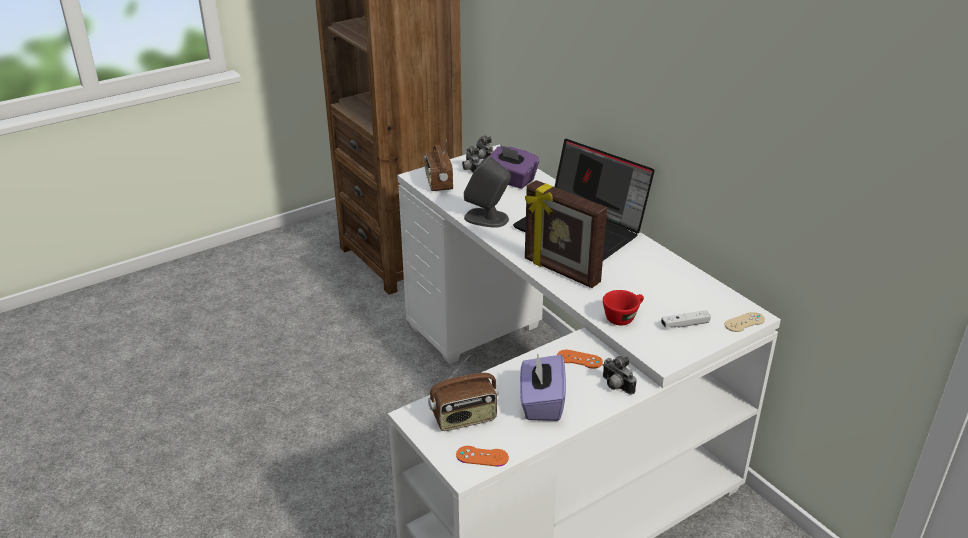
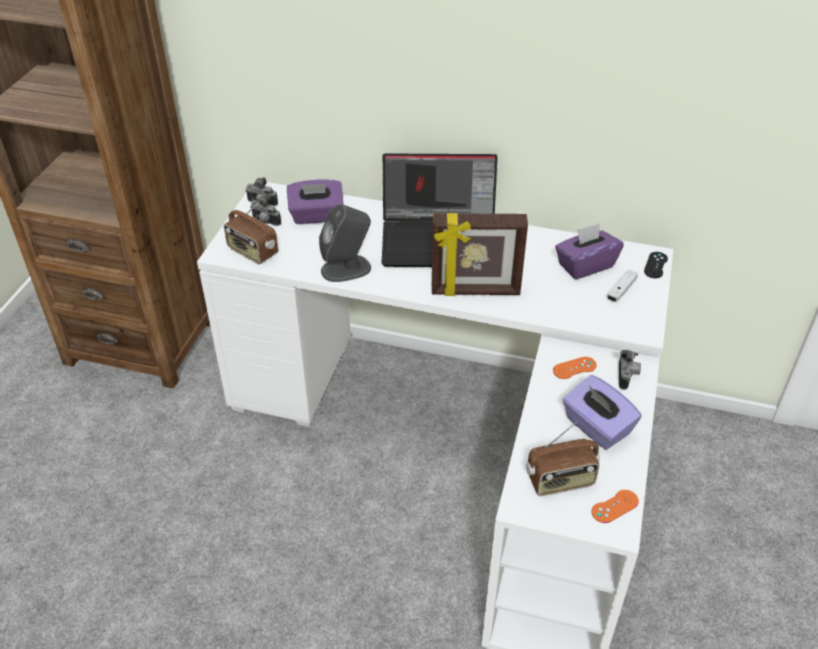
camera: 40 degrees left, 10 degrees up
(464, 418) = (560, 481): radio -> radio turned 45 degrees clockwise
(615, 386) = (627, 376): camera -> camera turned 90 degrees counterclockwise
(623, 317) = (572, 309): red cup -> none
(678, 295) = (585, 265): none -> purple tissue box
(744, 322) = (655, 265): beige game controller -> black game controller

